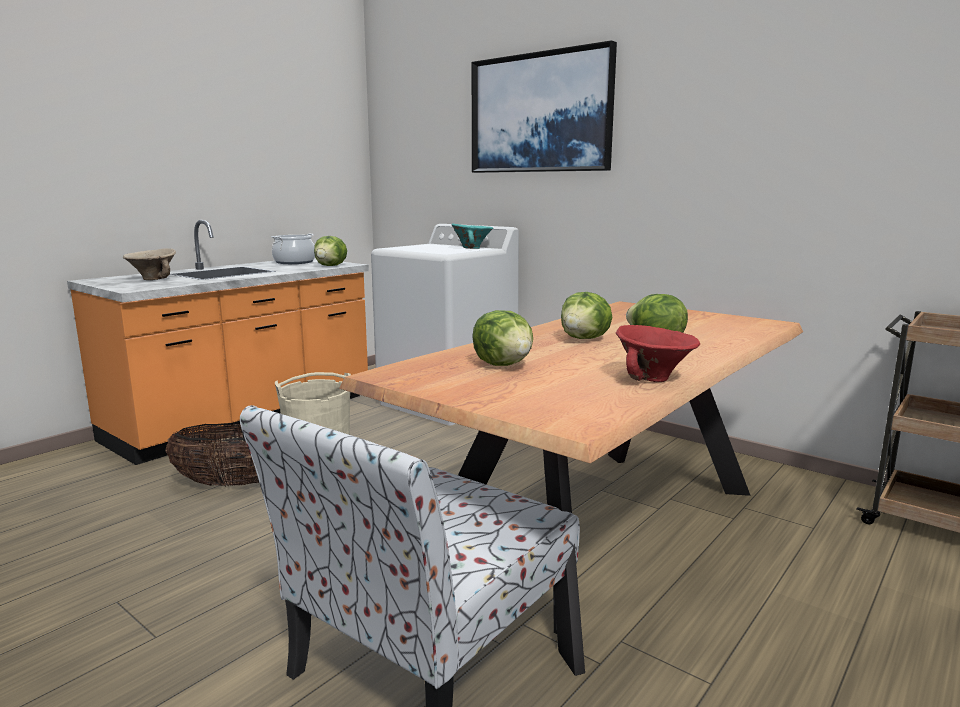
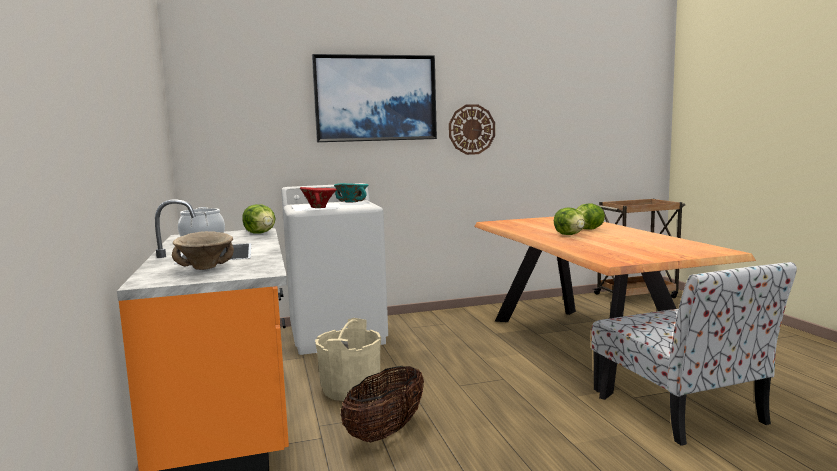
camera: 55 degrees left, 5 degrees down
(504, 364) = (613, 247): lettuce -> none
(655, 378) = (661, 237): red bowl -> red bowl (320, 208)
(667, 156) = (471, 129): none -> wall clock

